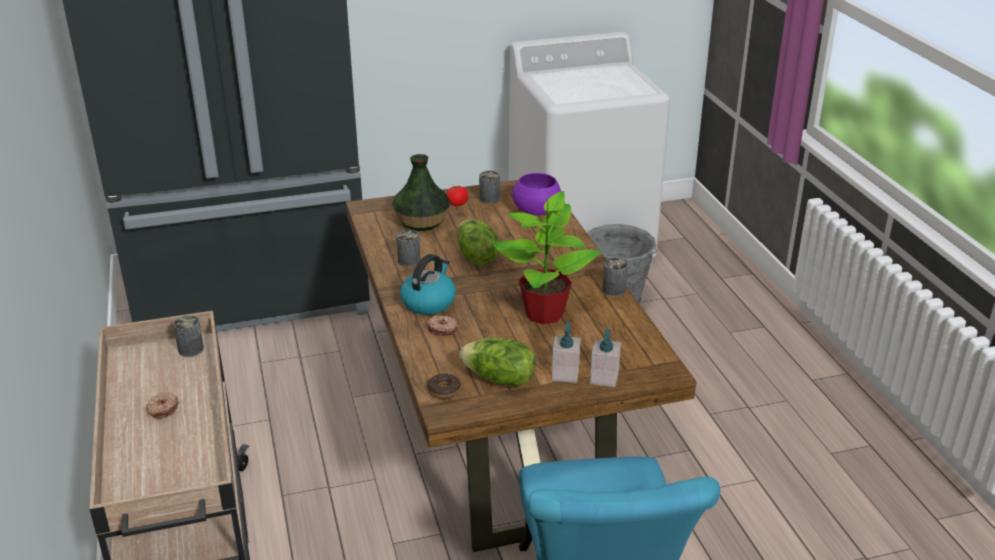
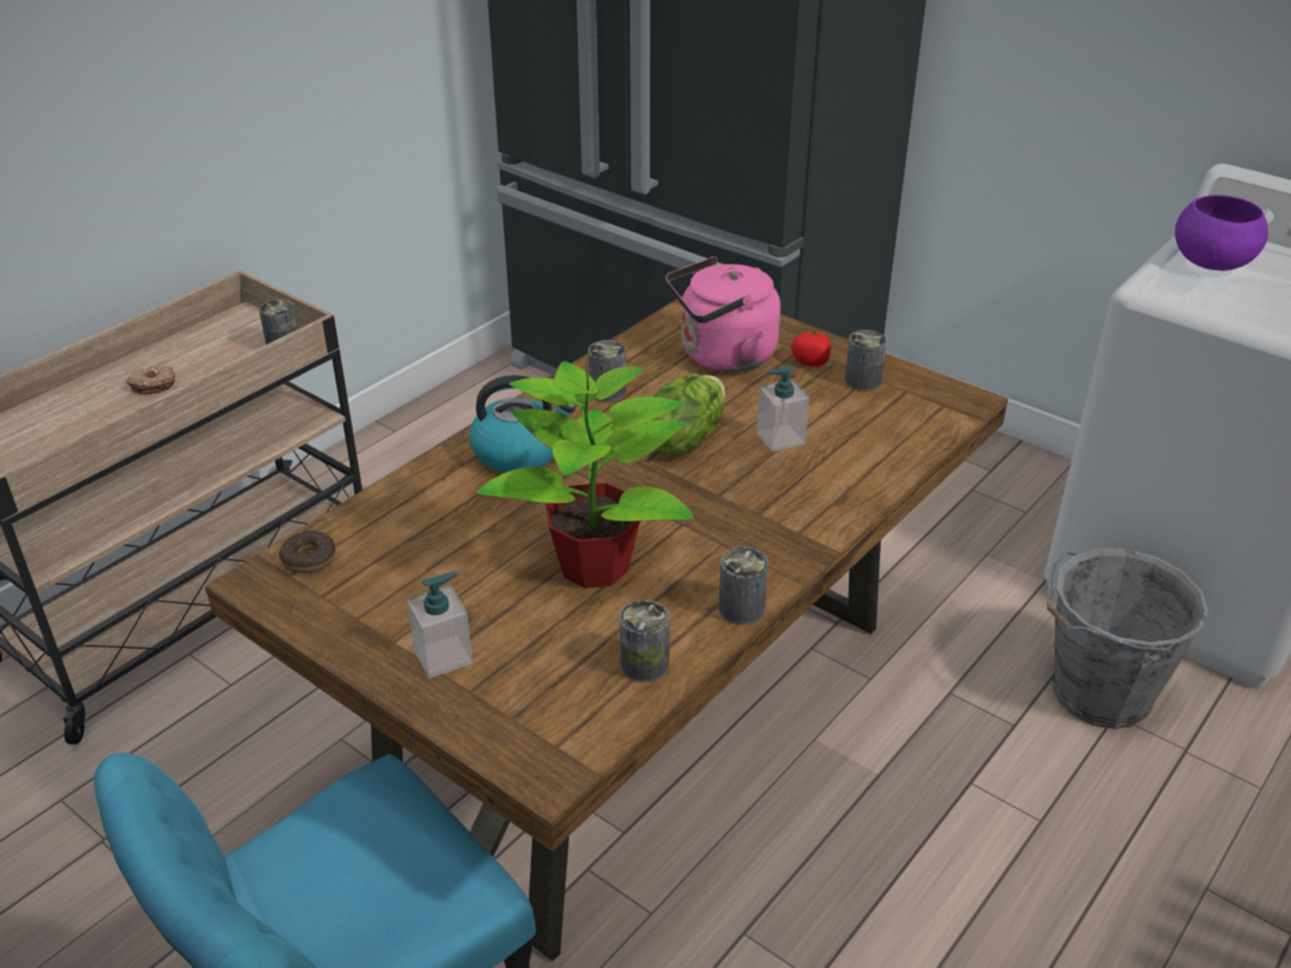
camera: 55 degrees right, 5 degrees up
(421, 222) = (722, 357): vase -> pink kettle
(442, 329) = (461, 492): donut -> none
(499, 379) = (375, 597): lettuce -> none
(536, 211) = (886, 435): purple bowl -> purple bowl (1210, 264)
(604, 378) = (466, 704): soap dispenser -> soap dispenser (780, 438)
(624, 325) = (644, 664): none -> can

